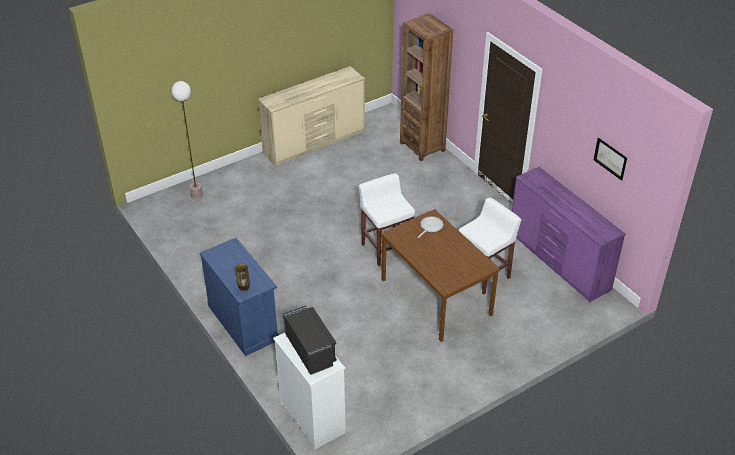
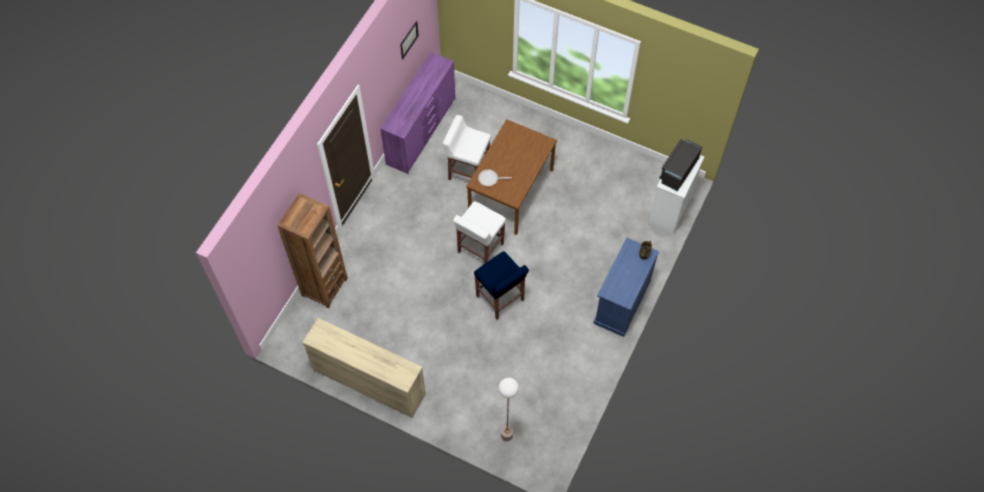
camera: 120 degrees left, 20 degrees up
(321, 241) = (500, 299): none -> blue stool

